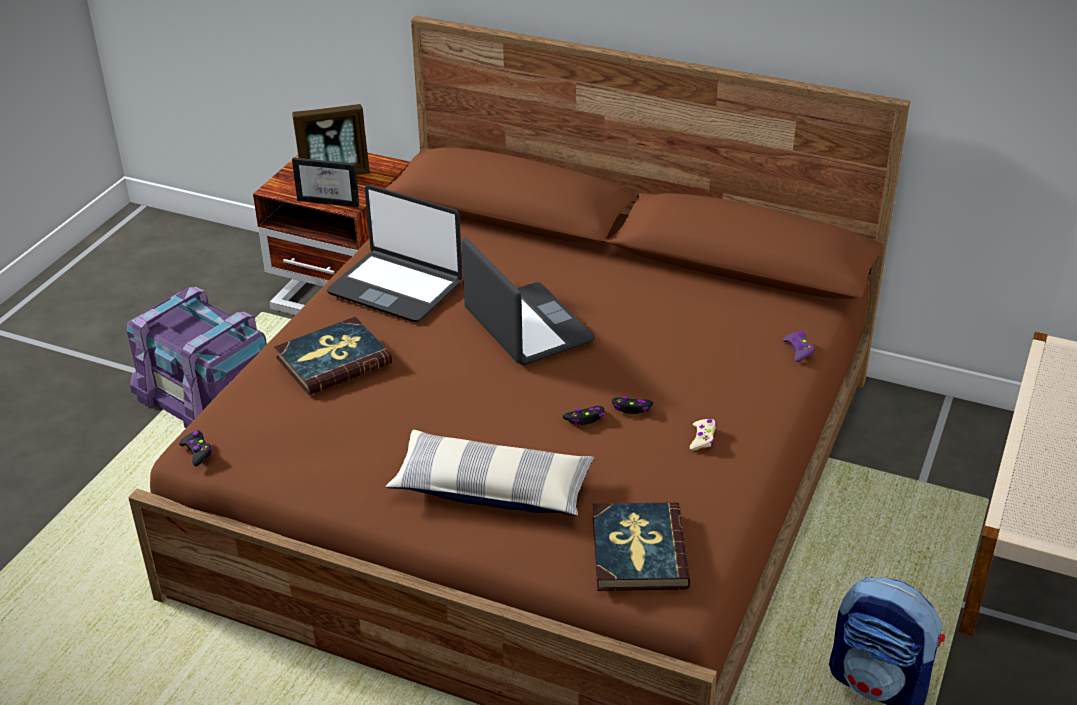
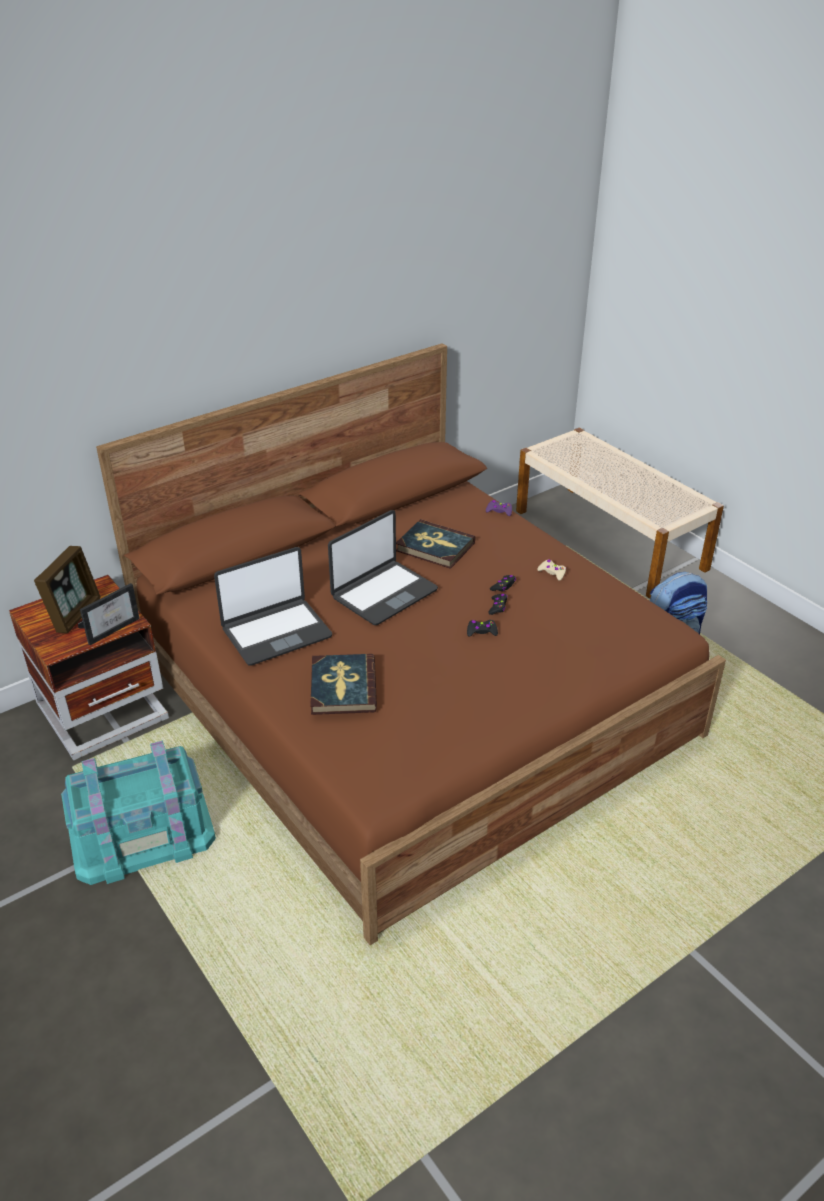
camera: 60 degrees left, 0 degrees up
(197, 451) = (384, 793): black game controller -> black game controller (481, 631)
(207, 391) = (142, 834): purple storage box -> turquoise storage box
(492, 489) = (537, 667): pillow -> none
(527, 327) = (383, 593): laptop -> laptop turned 135 degrees clockwise
(638, 551) = (635, 632): book -> book (435, 547)

